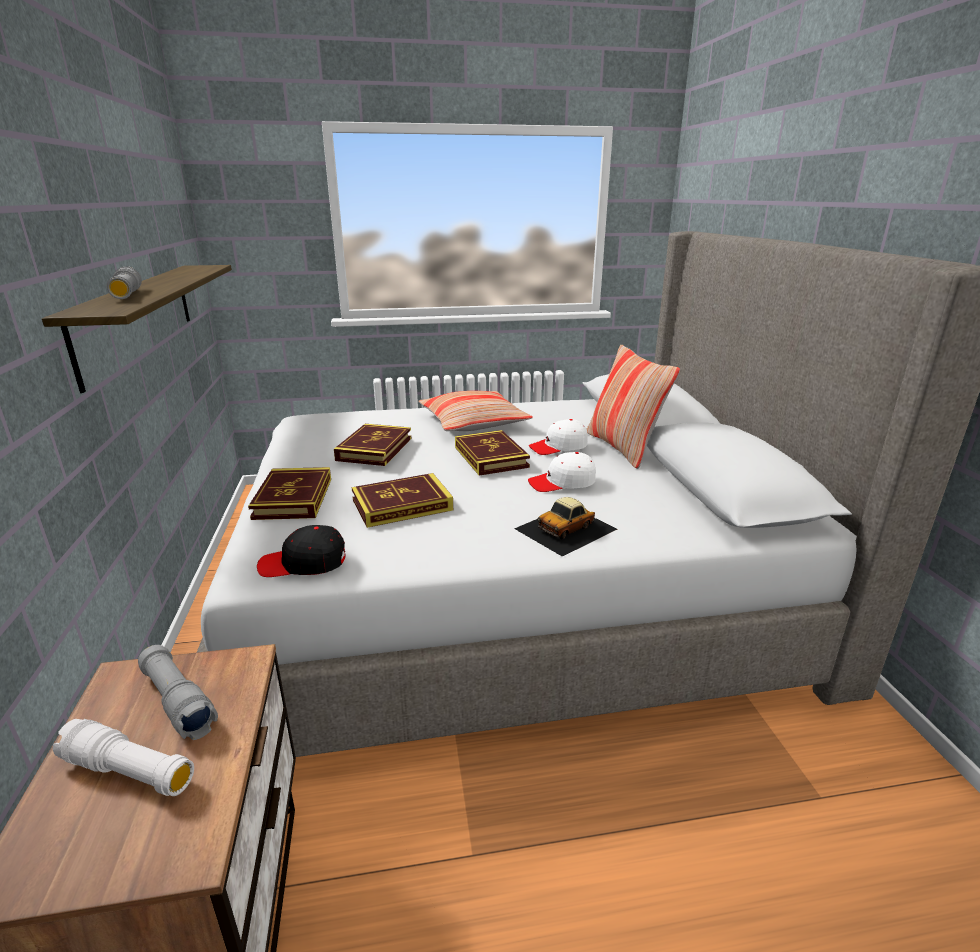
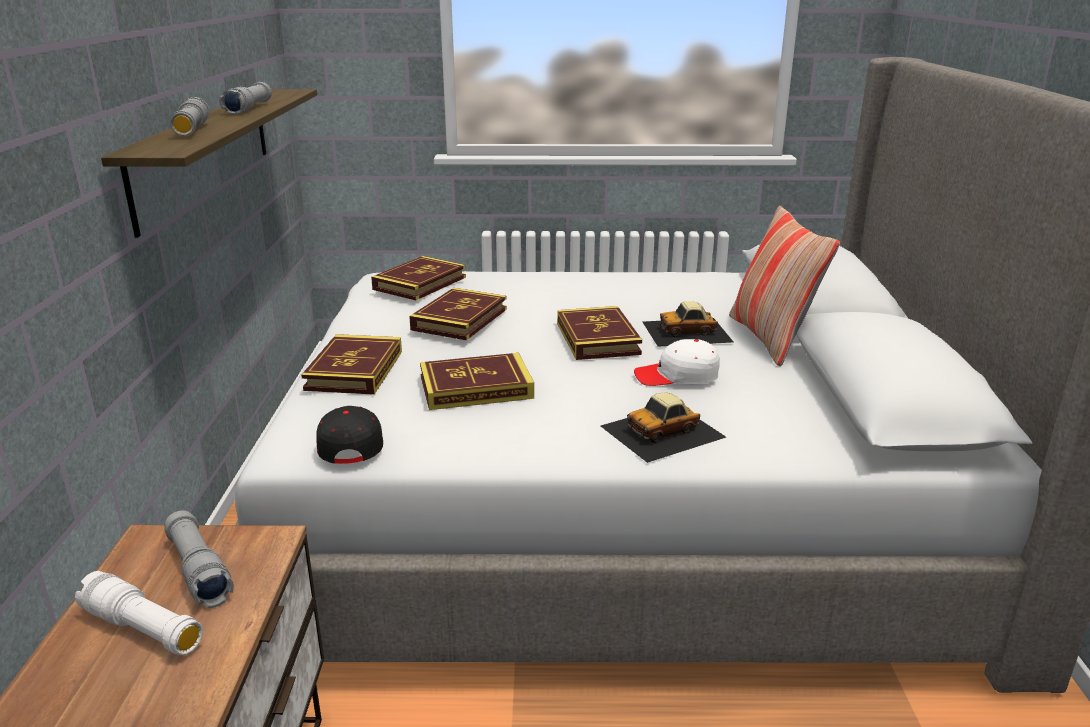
camera: 10 degrees right, 0 degrees up
(175, 279) = (249, 109): none -> grey flashlight
(303, 563) = (350, 443): black cap -> black cap turned 75 degrees clockwise
(333, 422) = (420, 283): none -> book
(473, 422) = (589, 294): pillow -> none
(559, 447) = (687, 331): white cap -> toy car

